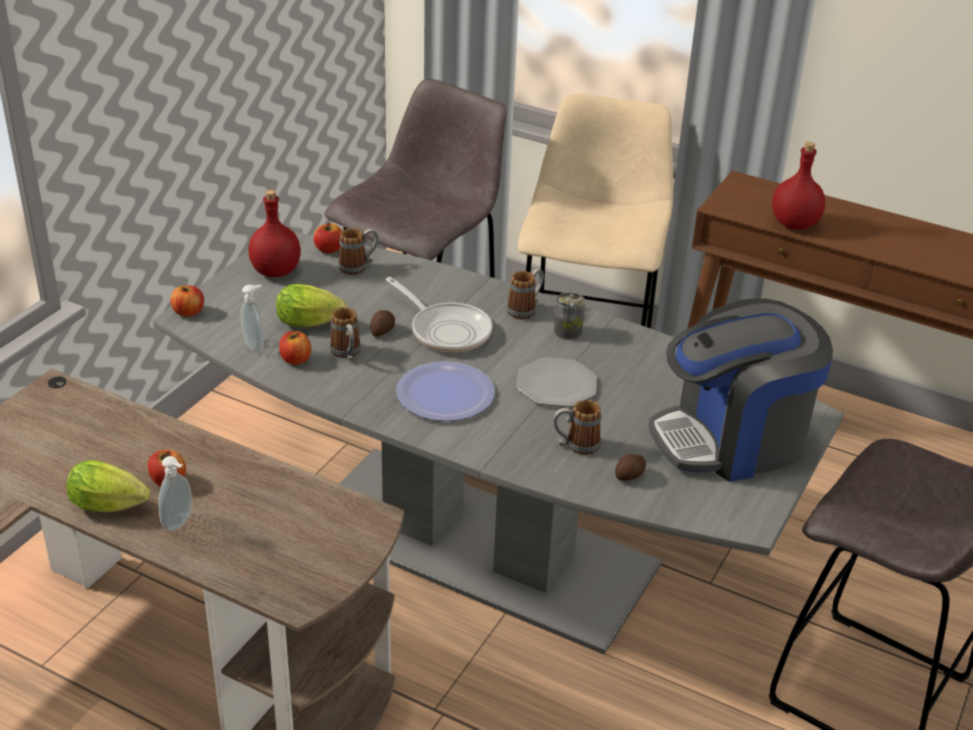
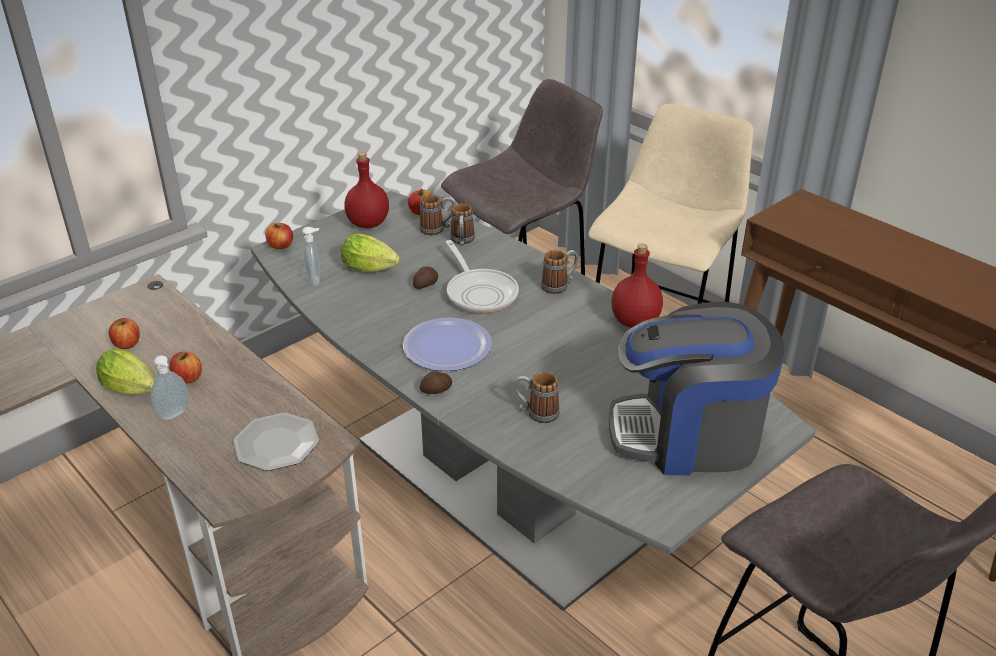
camera: 20 degrees right, 0 degrees up
(295, 359) = (340, 297): apple -> apple (127, 344)
(347, 354) = (385, 299): mug -> mug (462, 241)
(556, 385) = (549, 356): plate -> plate (277, 444)
(568, 331) = (586, 311): can -> none
(630, 475) = (571, 450): potato -> potato (436, 391)
(794, 225) = (836, 245): red bottle -> red bottle (634, 322)

